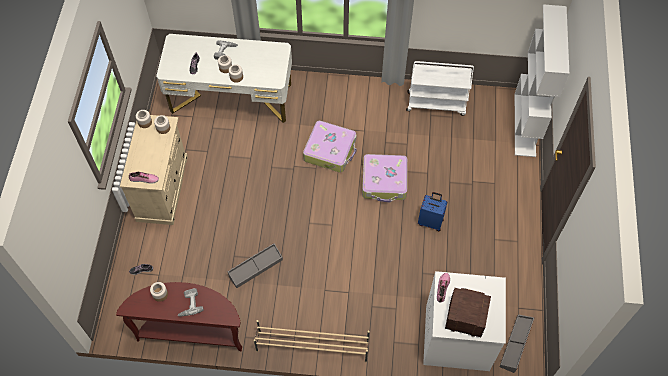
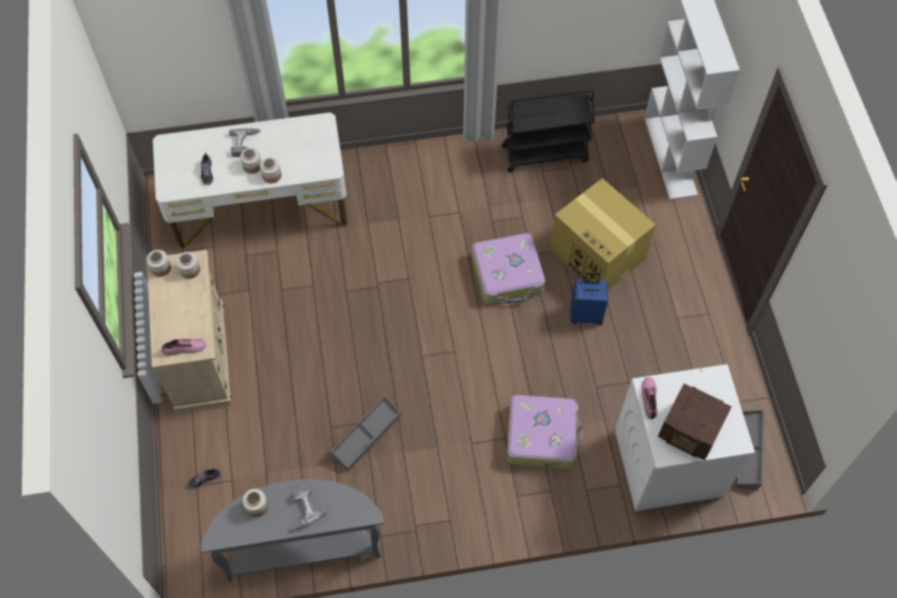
camera: 15 degrees left, 0 degrees up
(192, 331) = (303, 547): brown console table -> grey console table
(311, 346) = (477, 525): beige shoe rack -> none
(330, 150) = (421, 249): suitcase -> suitcase (542, 436)
(436, 103) = (545, 153): white cart -> black cart
(452, 182) = (598, 254): none -> cardboard box
(464, 317) = (690, 431): radio -> radio turned 150 degrees counterclockwise

